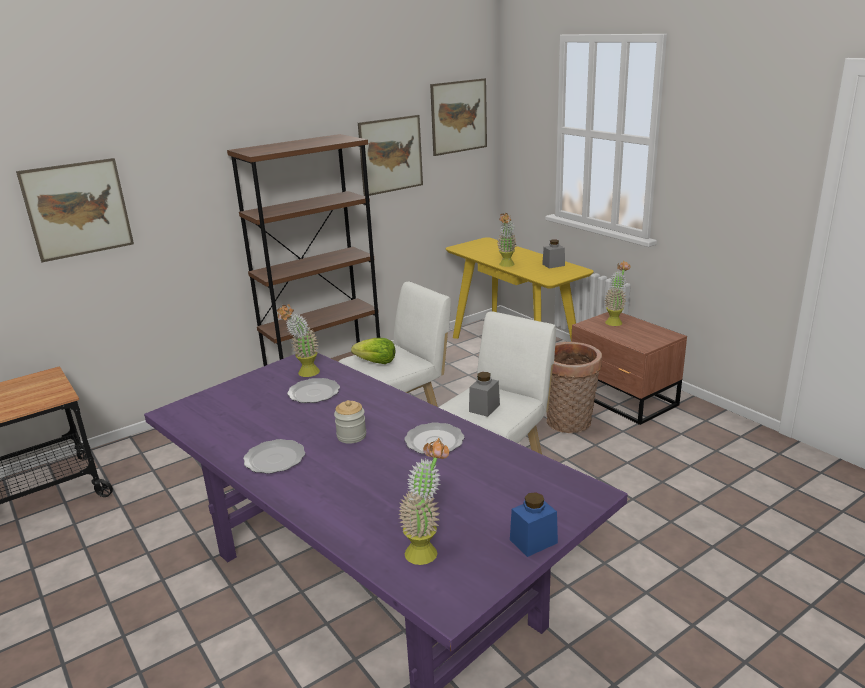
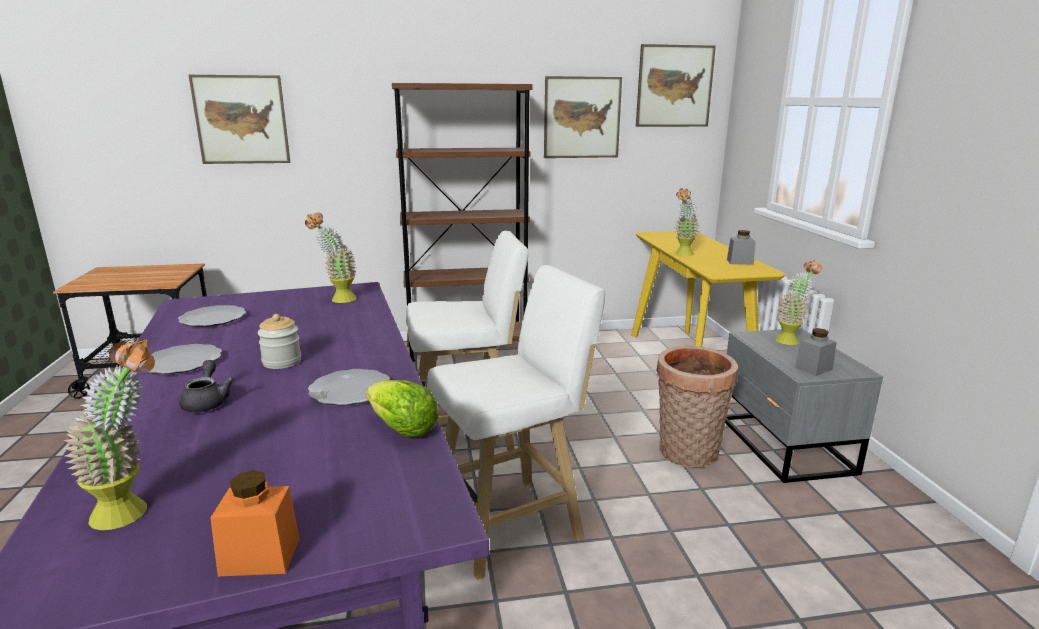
camera: 25 degrees right, 5 degrees down
(313, 393) = (317, 316): plate -> plate (212, 318)
(350, 478) = (207, 402): none -> grey teapot
(376, 362) = (434, 310): lettuce -> lettuce (402, 429)
(484, 408) = (480, 378): grey jar -> grey jar (813, 368)
(533, 541) = (260, 556): blue jar -> orange jar
(623, 399) = (784, 446): brown nightstand -> grey nightstand

